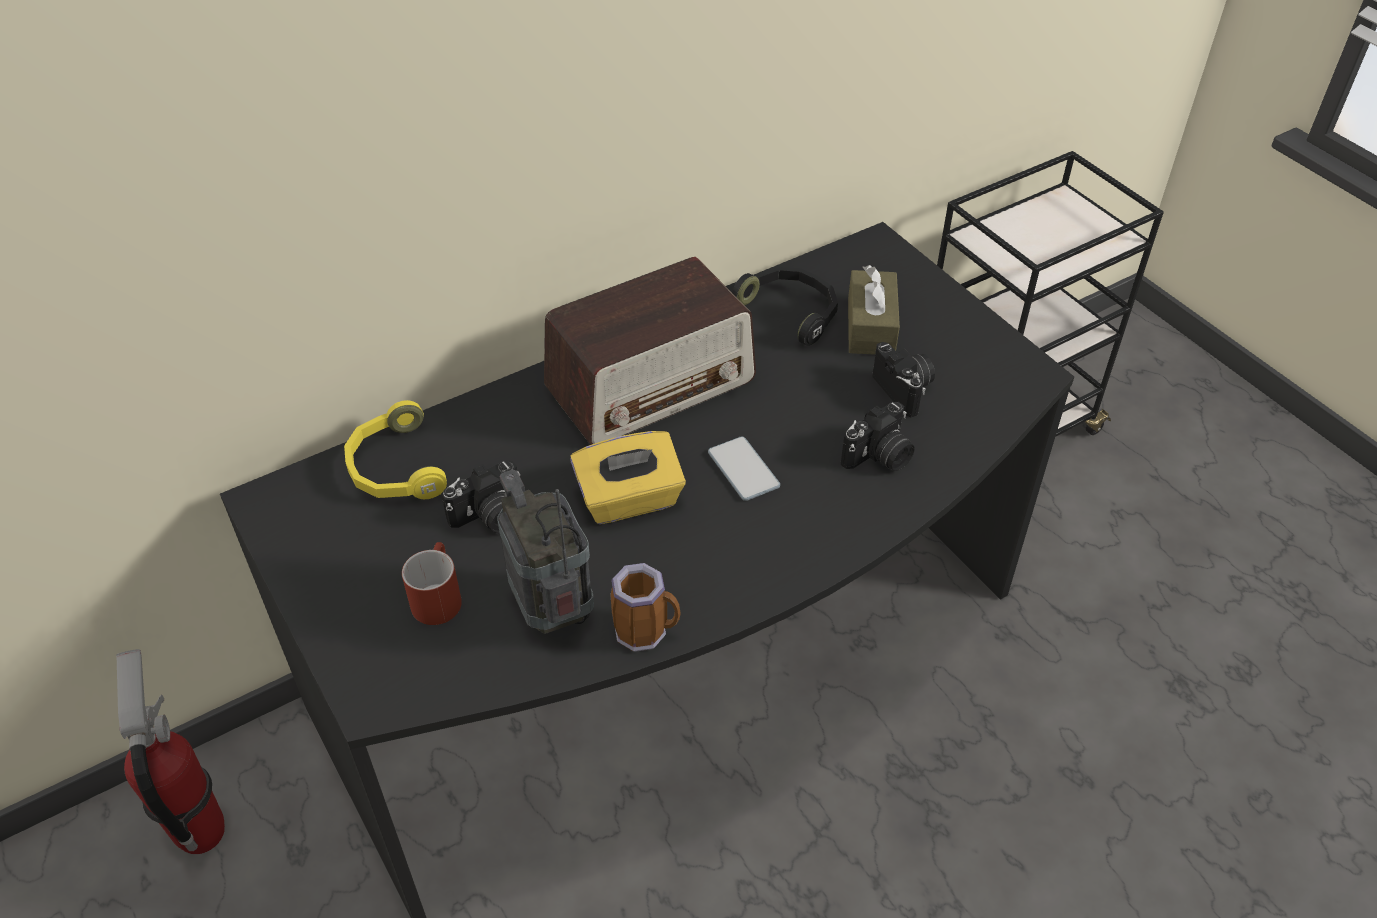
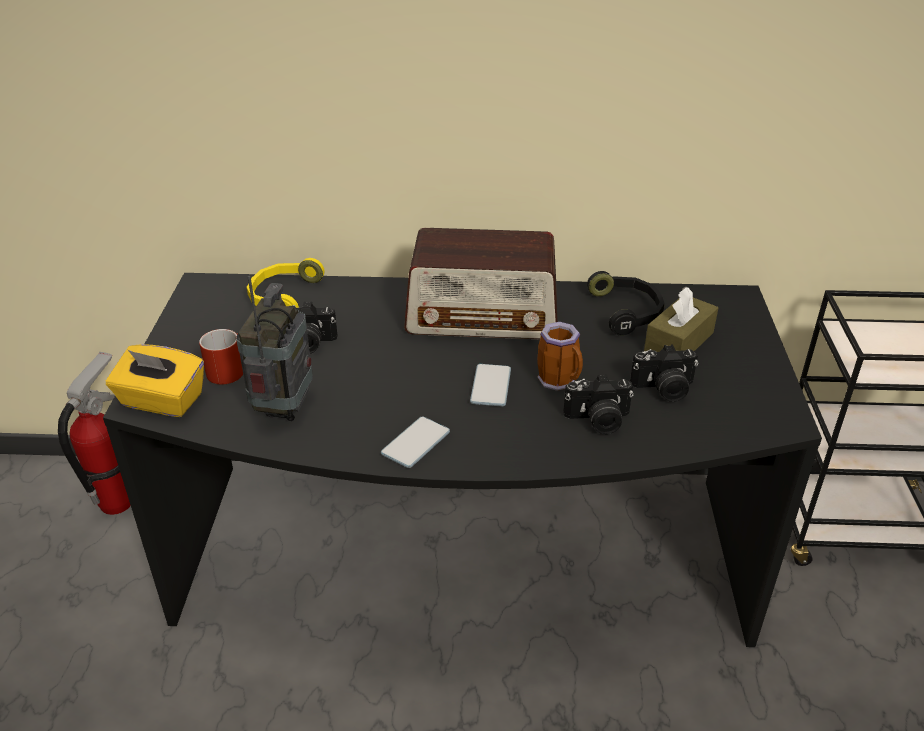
camera: 35 degrees right, 10 degrees down
(629, 500) = (397, 371): yellow tissue box -> yellow tissue box (161, 401)
(646, 631) = (325, 445): mug -> mug (560, 381)
(735, 577) = (415, 443): none -> phone
(905, 390) = (664, 389): camera -> camera turned 75 degrees clockwise

